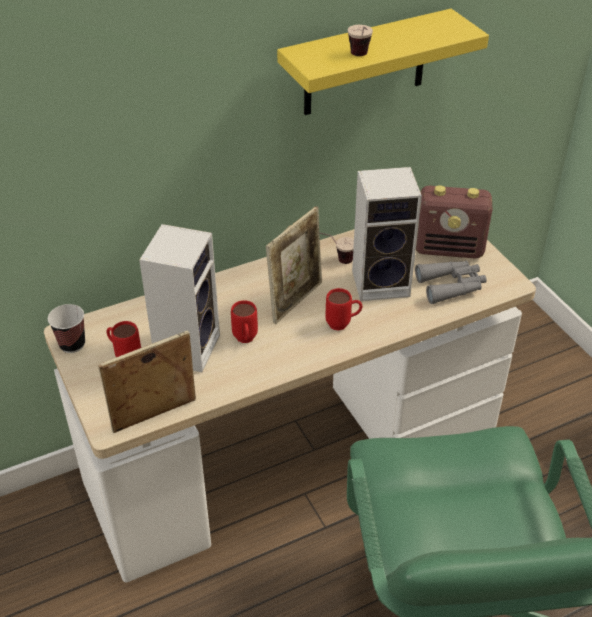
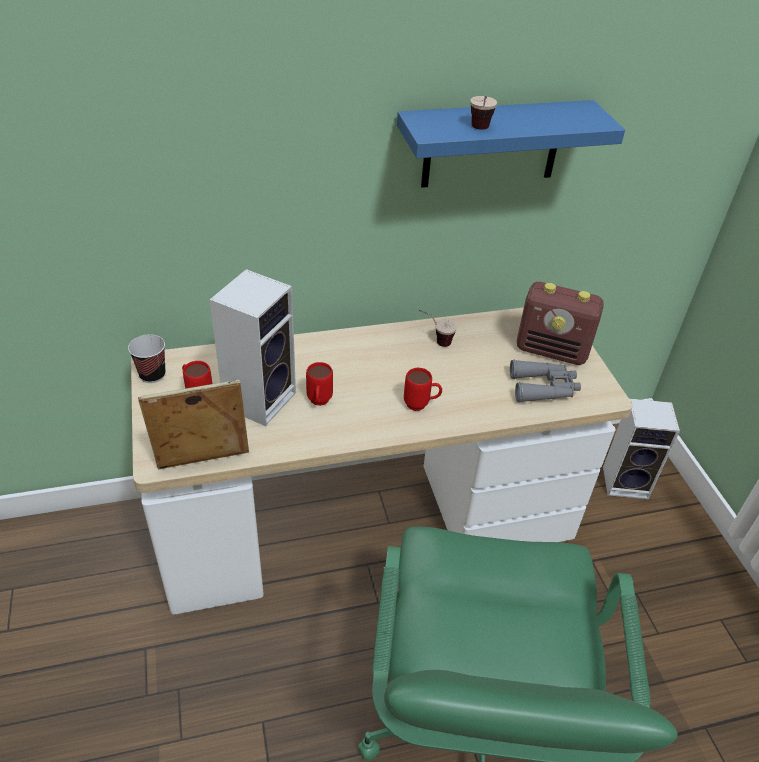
camera: 10 degrees right, 0 degrees up
(295, 300) = (381, 373): picture frame -> none
(365, 64) = (492, 144): yellow shelf -> blue shelf
(383, 282) = (474, 371): speaker -> speaker (627, 482)

